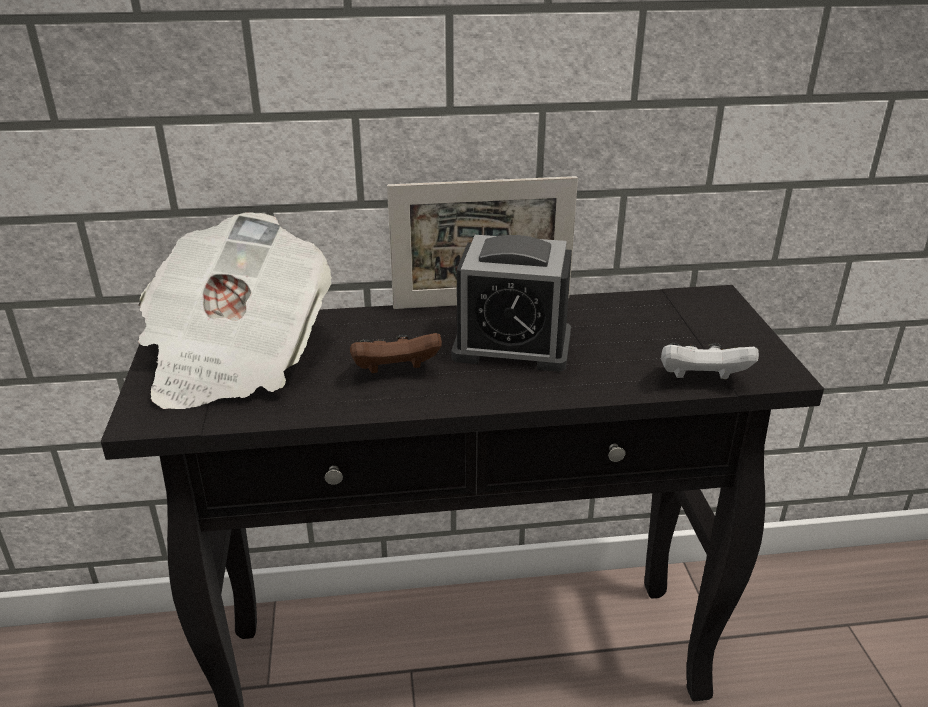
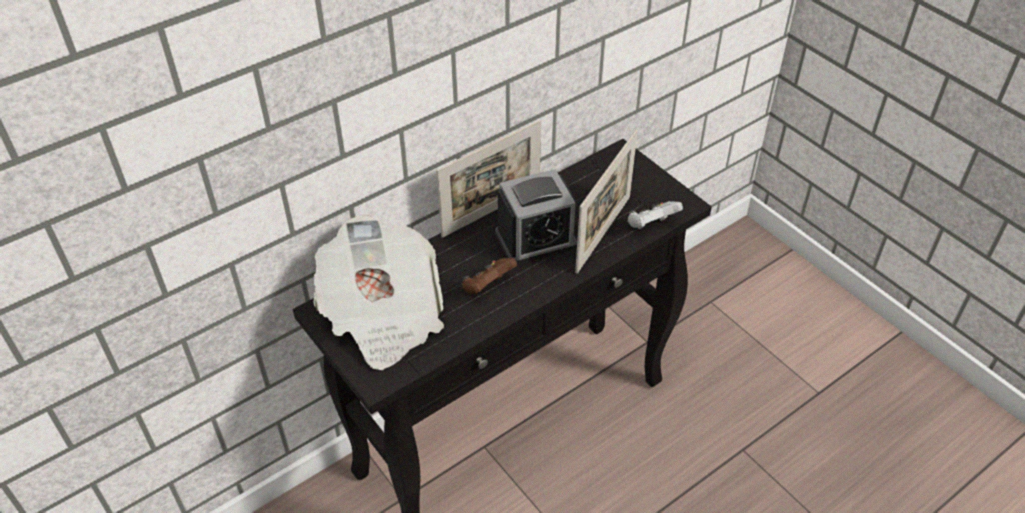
camera: 30 degrees left, 15 degrees up
(616, 367) = (603, 233): none -> picture frame

